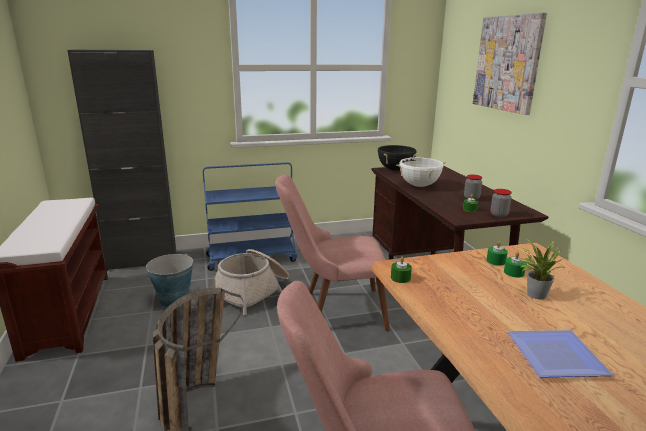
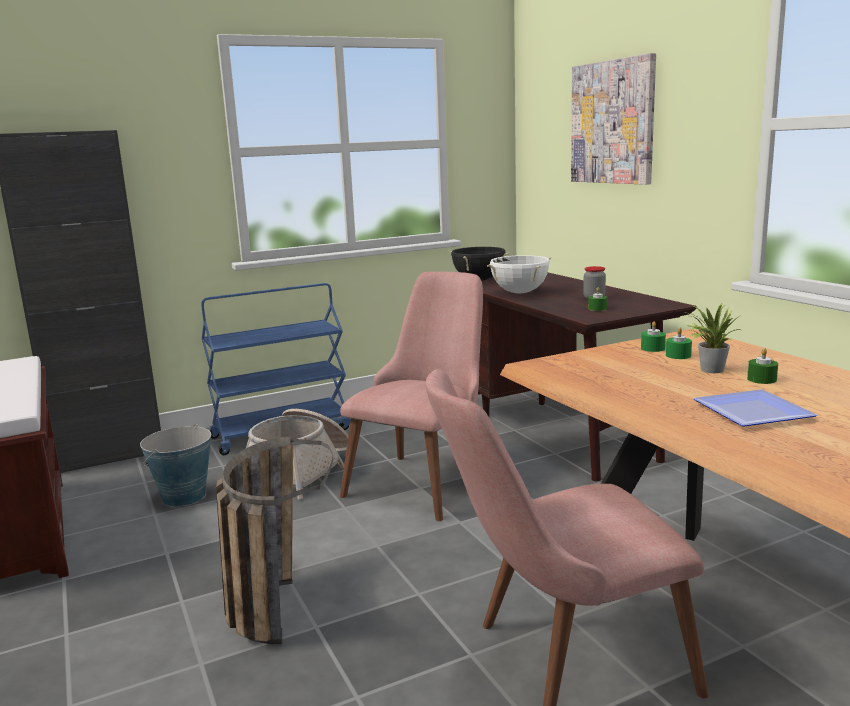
camera: 10 degrees left, 5 degrees down
(333, 310) = (425, 478): pink chair -> pink chair turned 135 degrees clockwise
(400, 278) = (546, 374): green candle -> green candle (761, 379)
(499, 215) = (636, 310): jar -> none

